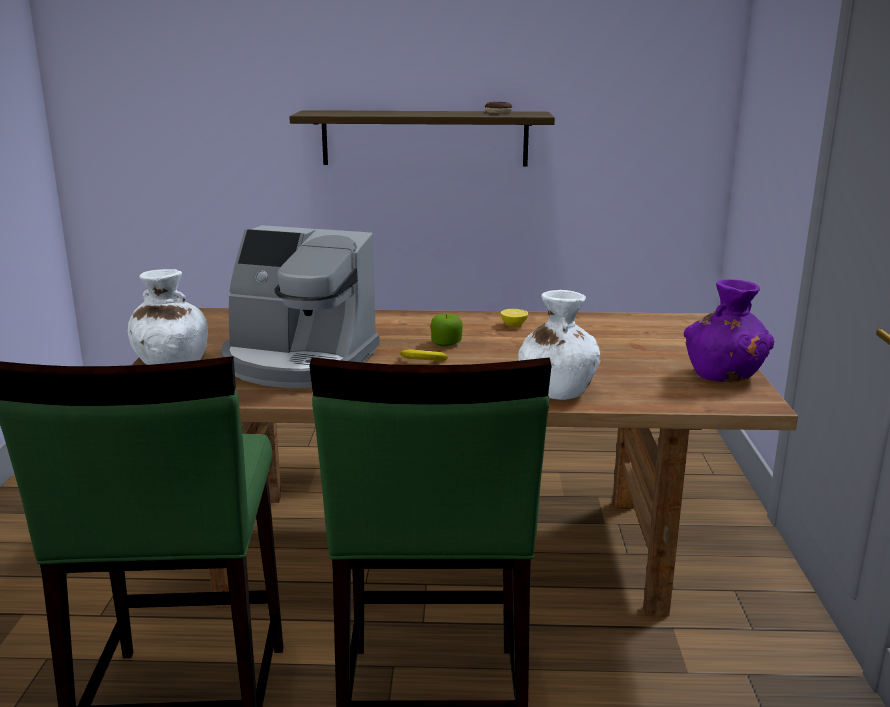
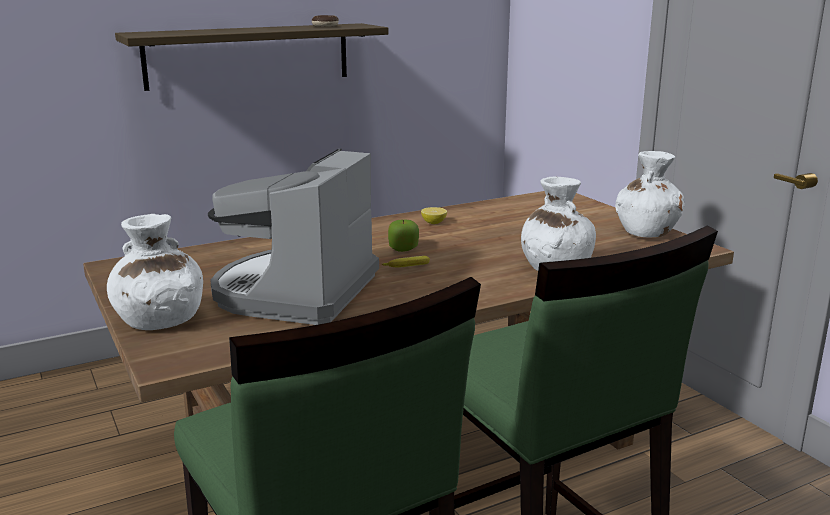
camera: 30 degrees left, 0 degrees up
(298, 362) = (295, 292): coffee machine -> coffee machine turned 120 degrees clockwise
(724, 376) = (647, 232): purple vase -> white vase

